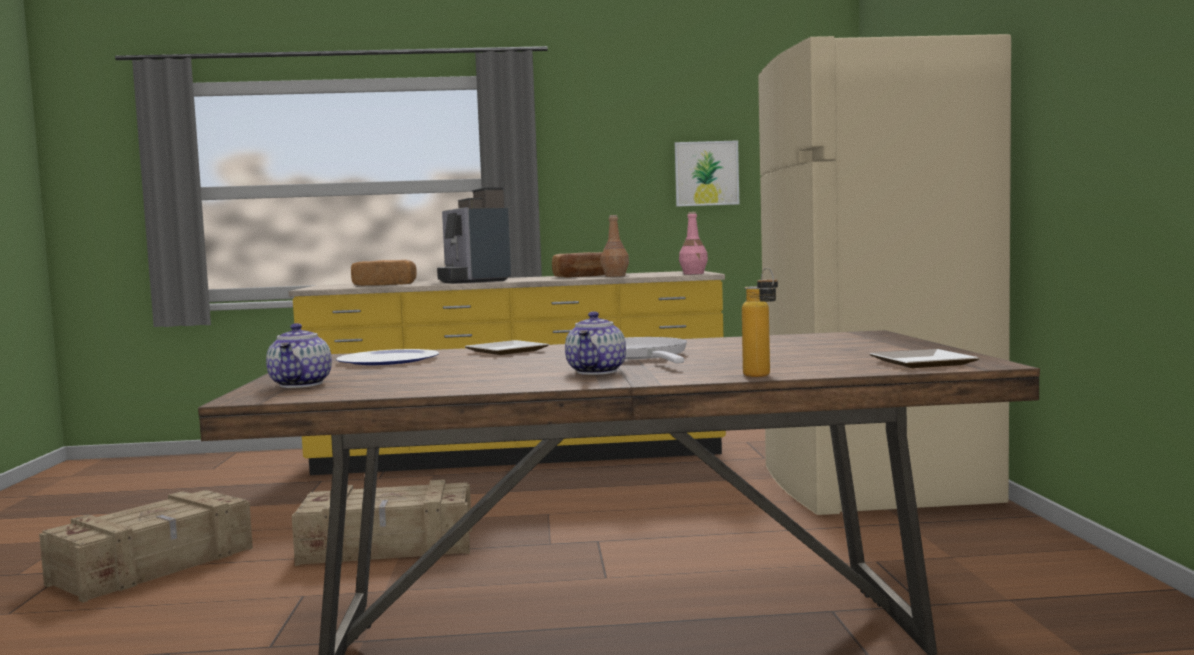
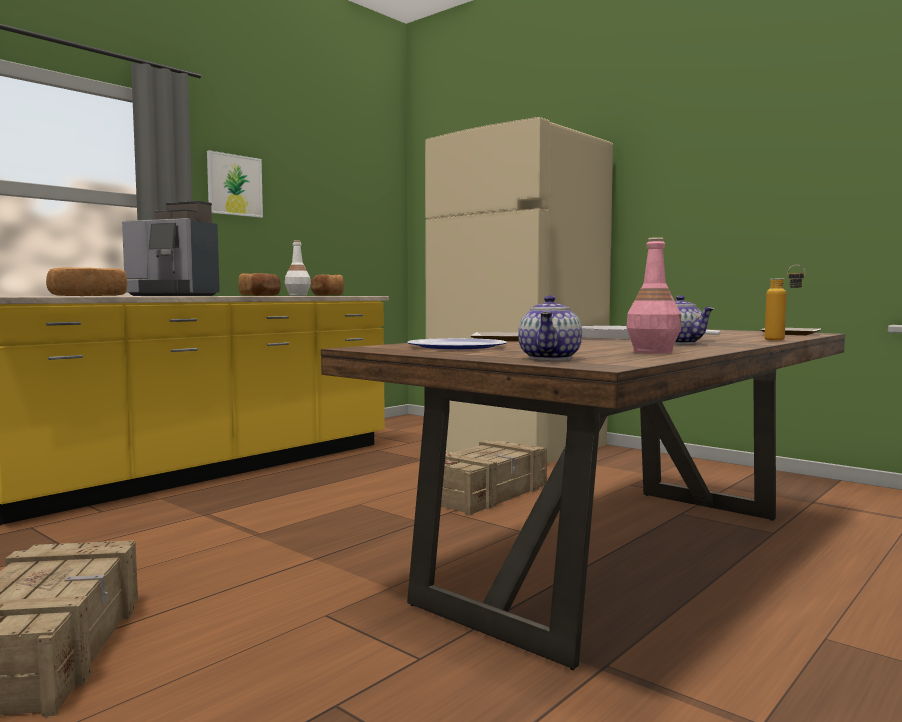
camera: 45 degrees left, 0 degrees up
(302, 384) = (551, 358): teapot -> teapot turned 60 degrees clockwise
(389, 546) = (291, 558): crate -> crate (487, 494)
(615, 276) = (298, 295): brown bottle -> white bottle
(658, 274) = (326, 295): none -> bread
(694, 273) = (359, 295): pink bottle -> pink bottle (652, 352)
(706, 173) = (315, 215): picture -> picture (234, 185)

